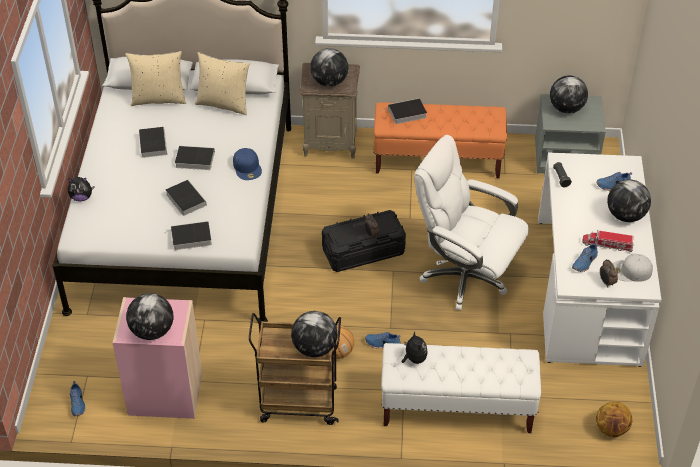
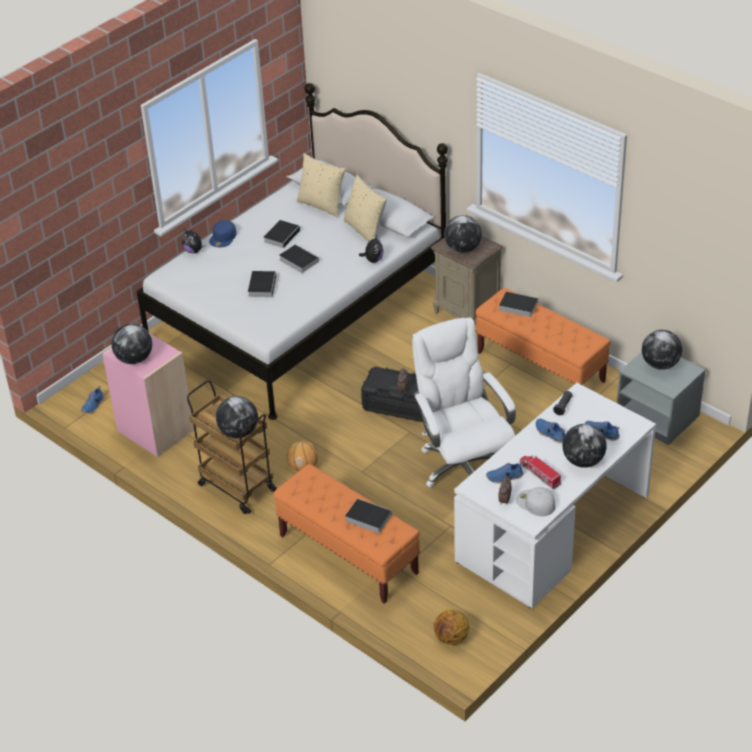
camera: 40 degrees right, 5 degrees down
(190, 238) = (236, 314): book -> book (367, 517)
(247, 167) = (331, 284): blue cap -> blue cap (223, 237)
(382, 344) = (343, 479): blue shoe -> blue shoe (550, 434)
(414, 359) = (316, 485): plush toy -> plush toy (373, 260)
(456, 408) = (348, 554): white bench -> orange bench

